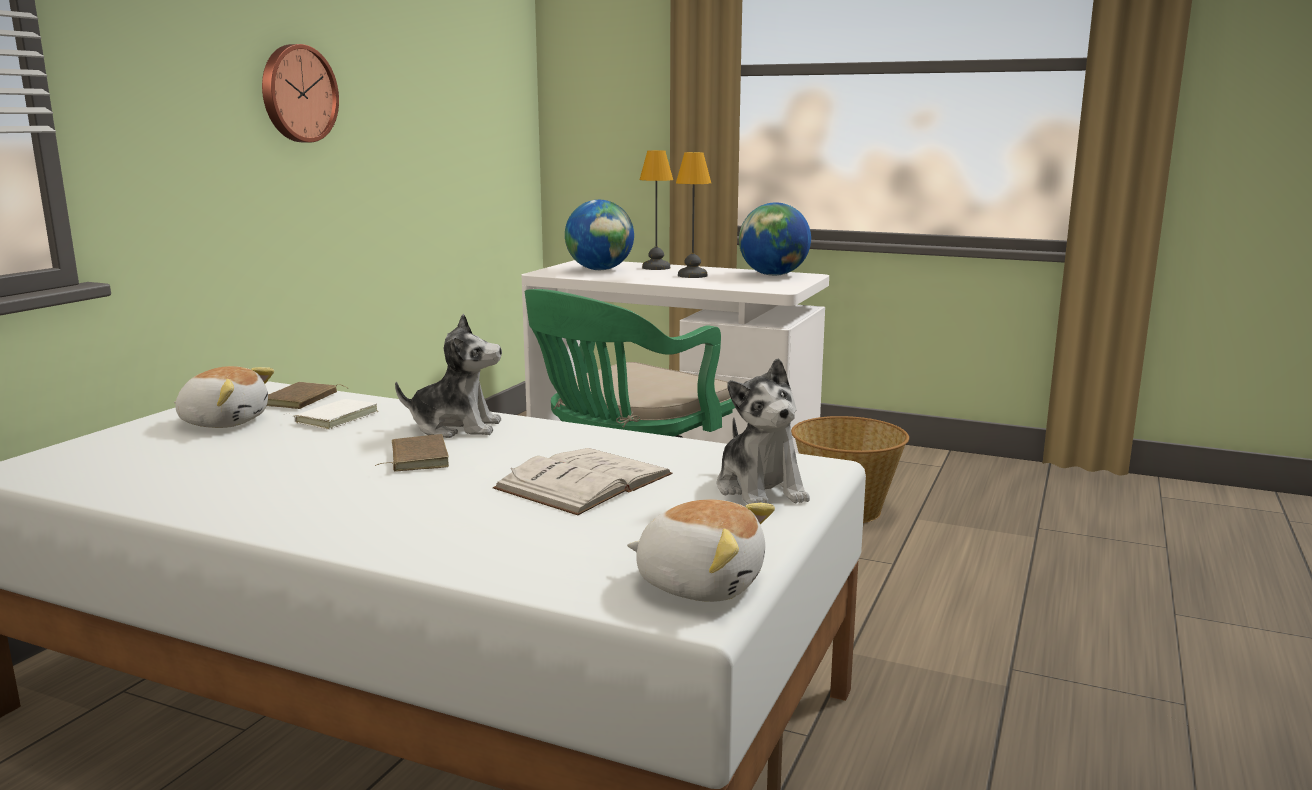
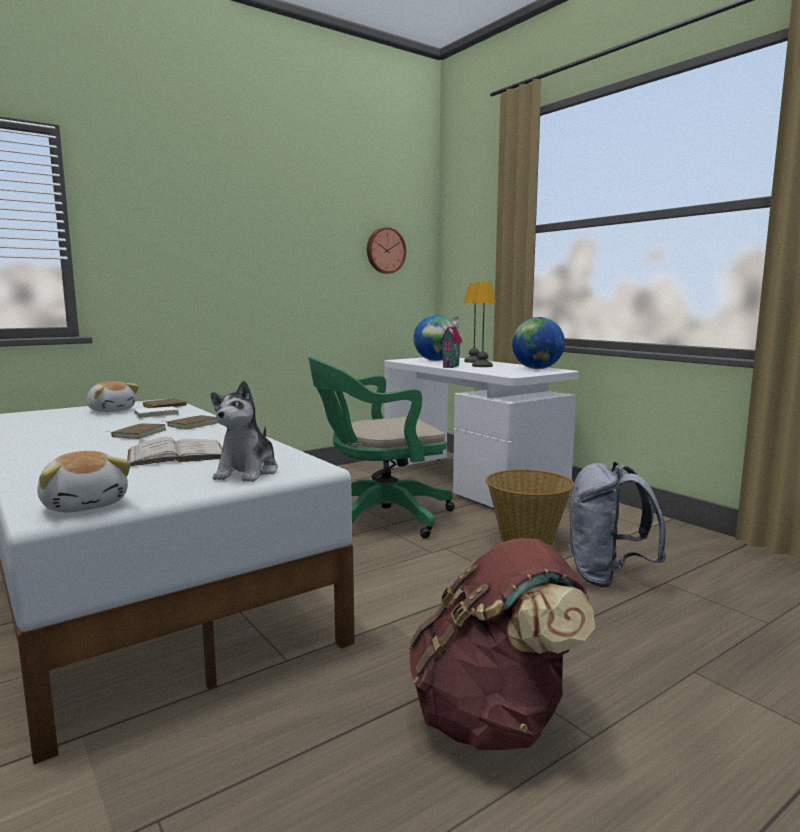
camera: 30 degrees right, 5 degrees down
(297, 94) = (234, 246): wall clock -> wall clock (385, 250)
(456, 427) = (192, 425): plush toy -> brown book
(659, 280) = (452, 366): none -> toy house
(981, 535) = (607, 577): none -> grey backpack
(1092, 719) = (494, 719): none -> brown backpack

